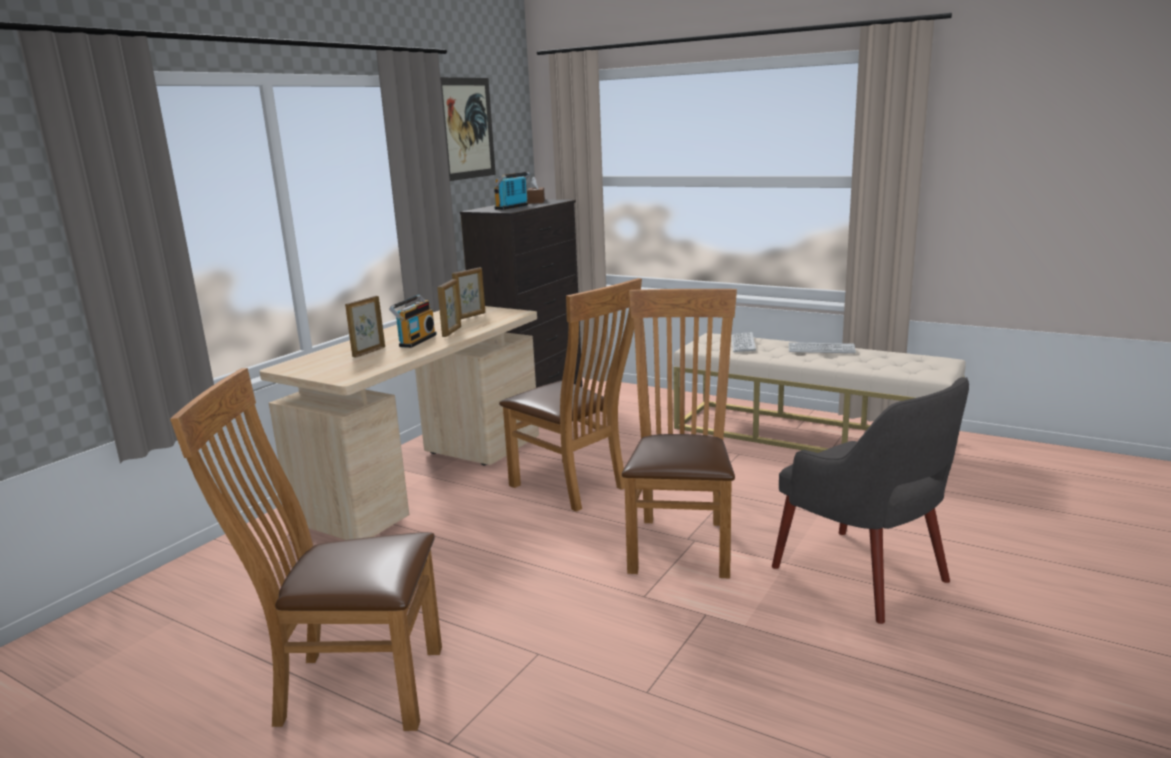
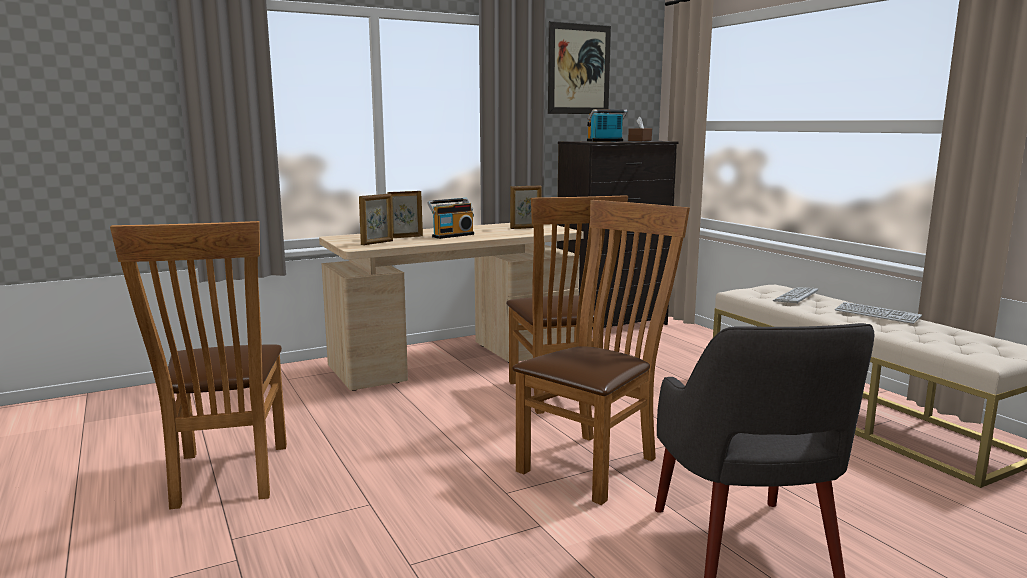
camera: 30 degrees right, 5 degrees down
(350, 687) = (227, 478): brown chair -> brown chair turned 135 degrees counterclockwise
(452, 332) = (489, 234): picture frame -> picture frame (377, 243)

